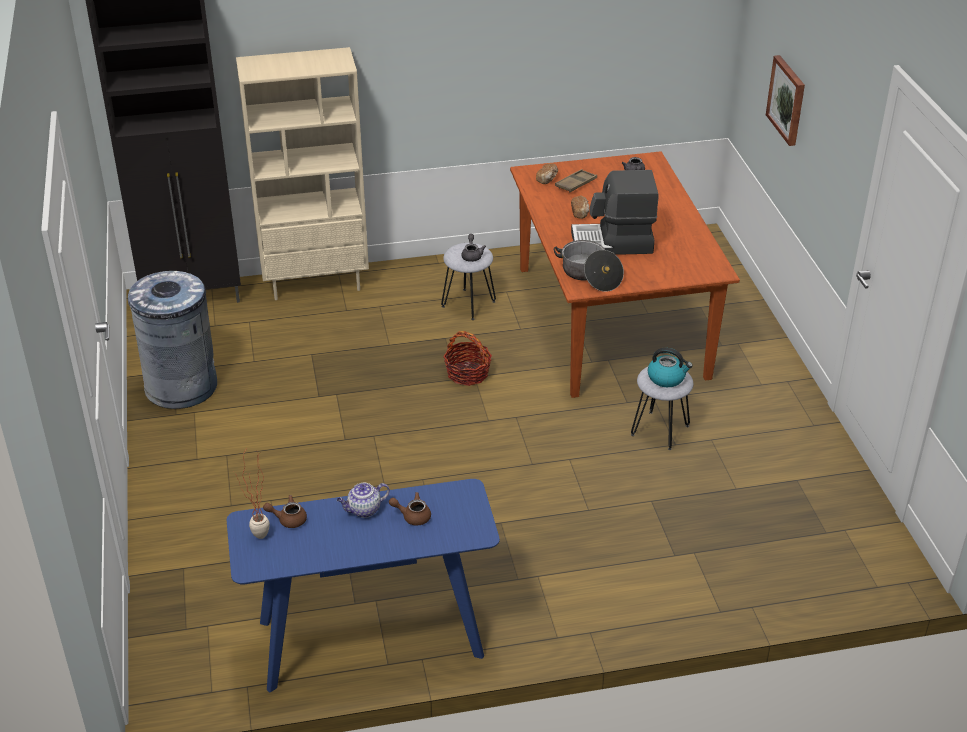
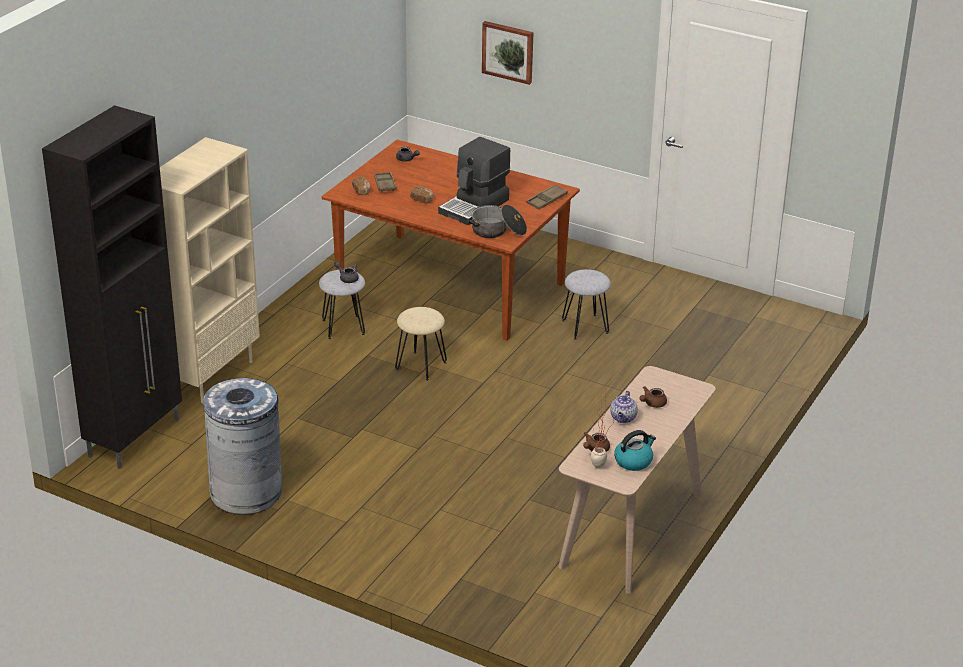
camera: 50 degrees left, 5 degrees down
(370, 639) = (632, 530): blue console table -> beige console table
(468, 373) = (421, 366): basket -> beige stool
(667, 378) = (590, 278): kettle -> kettle (633, 461)
(687, 273) = (547, 200): none -> brown tray

